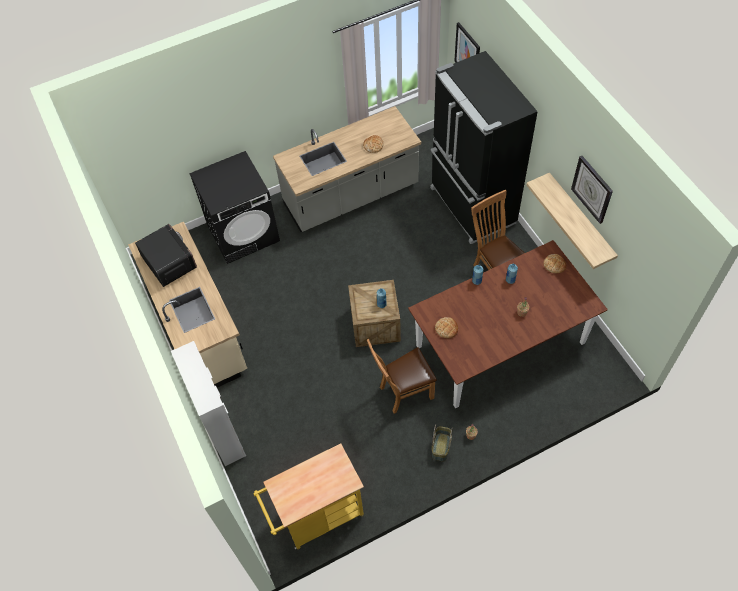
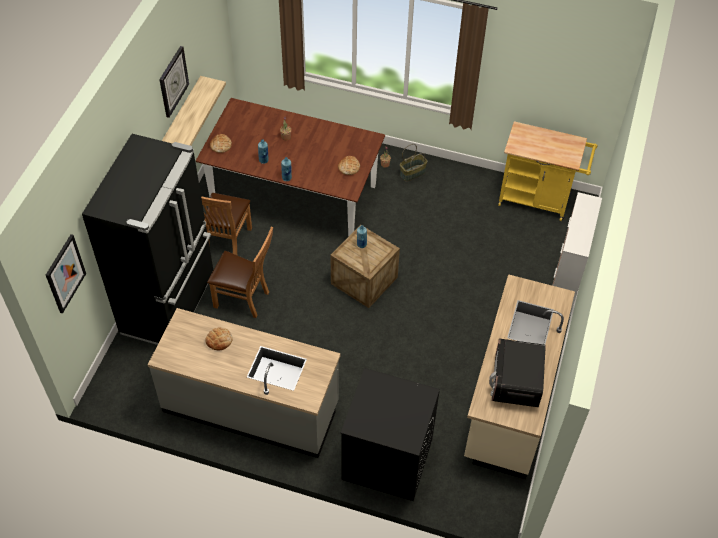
camera: 140 degrees left, 5 degrees down
(403, 392) = (399, 221): brown chair -> brown chair (245, 299)

